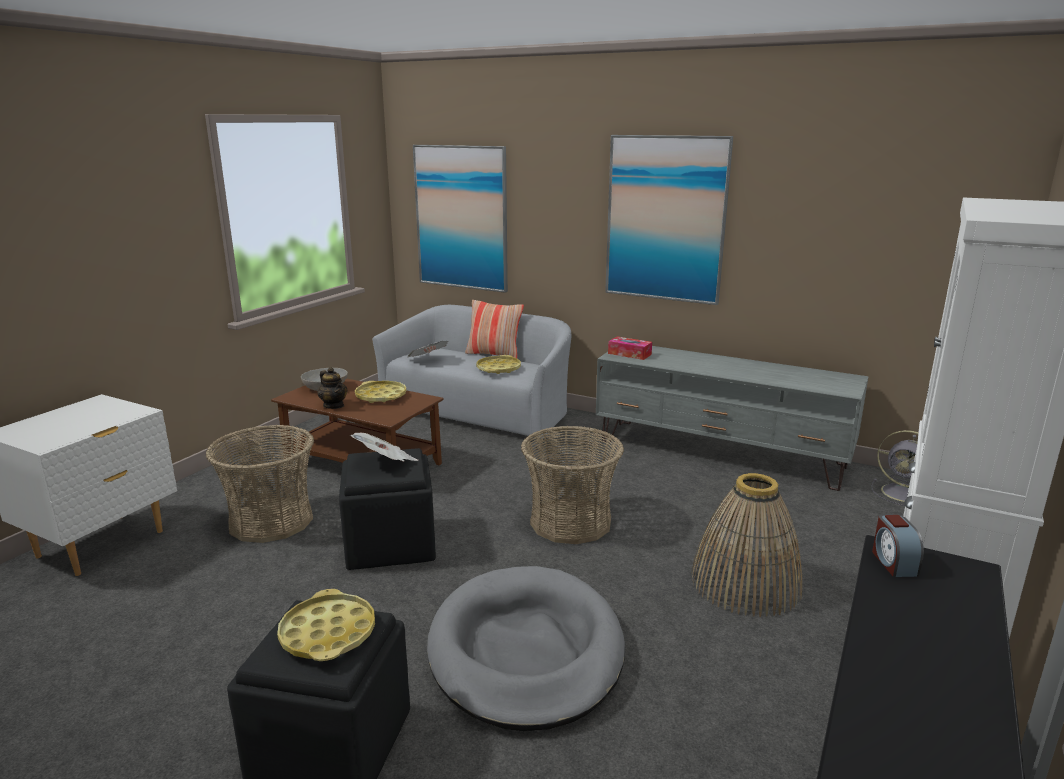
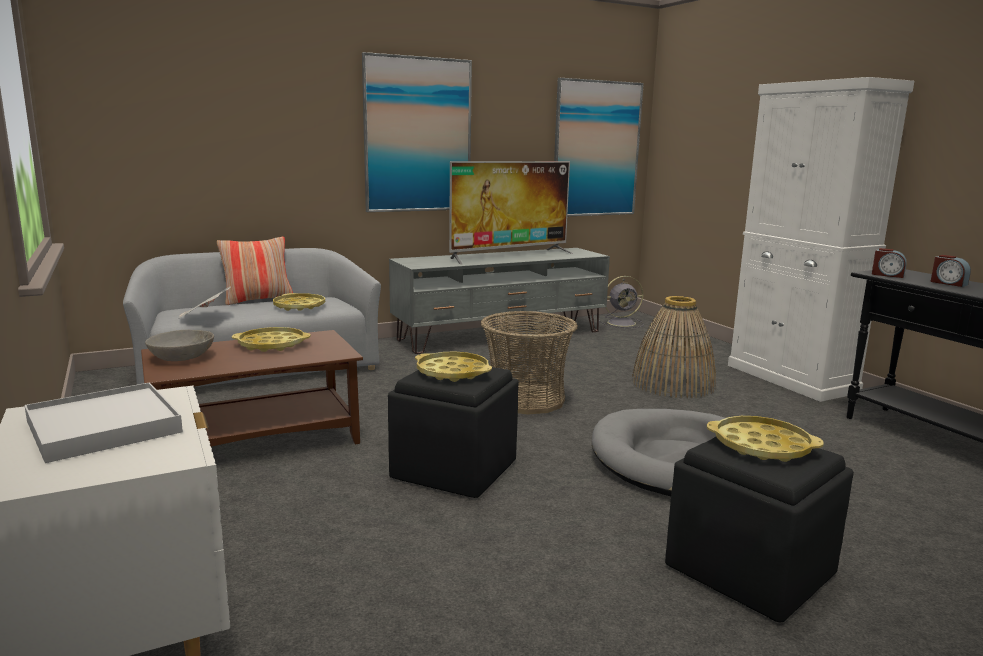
camera: 55 degrees left, 5 degrees down
(83, 418) = (103, 427): none -> white tray
(271, 521) = (297, 516): basket -> none
(334, 405) = (248, 363): teapot -> none
(386, 463) = (452, 372): newspaper -> yellow tray
(461, 218) = (172, 144): picture -> picture (596, 149)
(629, 354) = (422, 263): tissue box -> none
(740, 367) = (509, 256): none -> television
(923, 619) = (948, 283): none -> alarm clock

